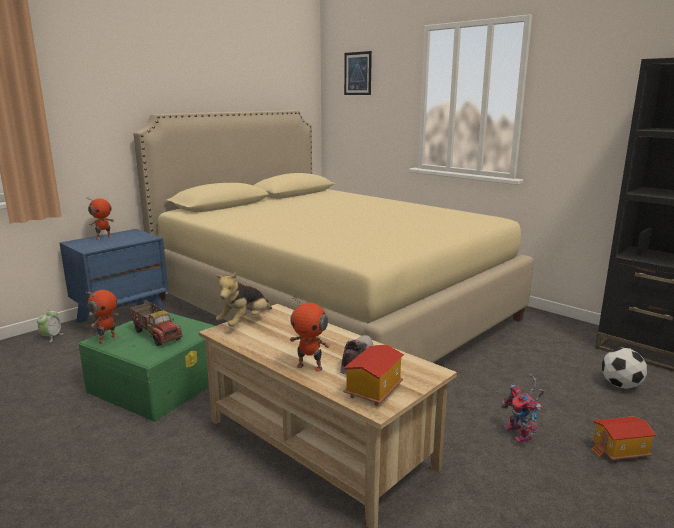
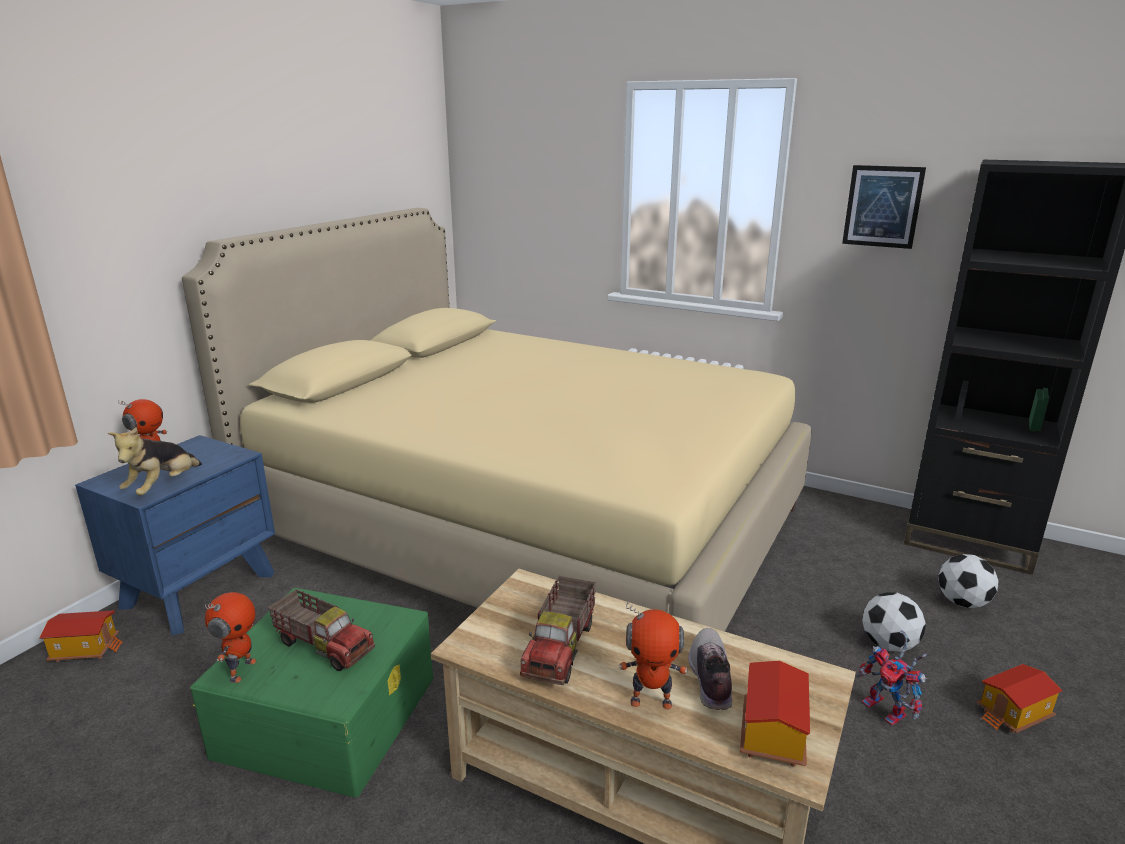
camera: 15 degrees left, 5 degrees up
(51, 337) = (86, 650): alarm clock -> toy house
(245, 322) = (494, 619): plush toy -> plush toy (163, 487)
(274, 338) = (561, 648): none -> toy truck
(357, 73) = (514, 148): picture -> picture (882, 206)
(545, 400) = (888, 644): none -> football

